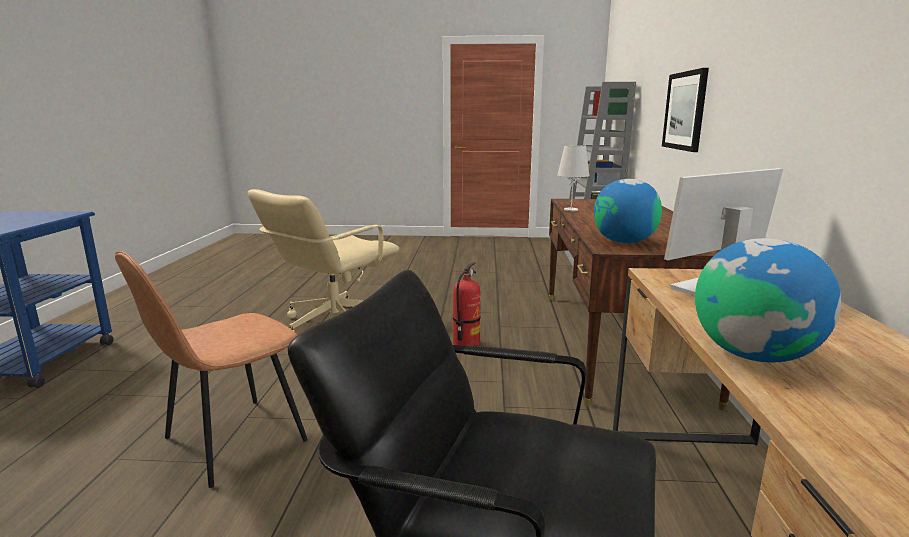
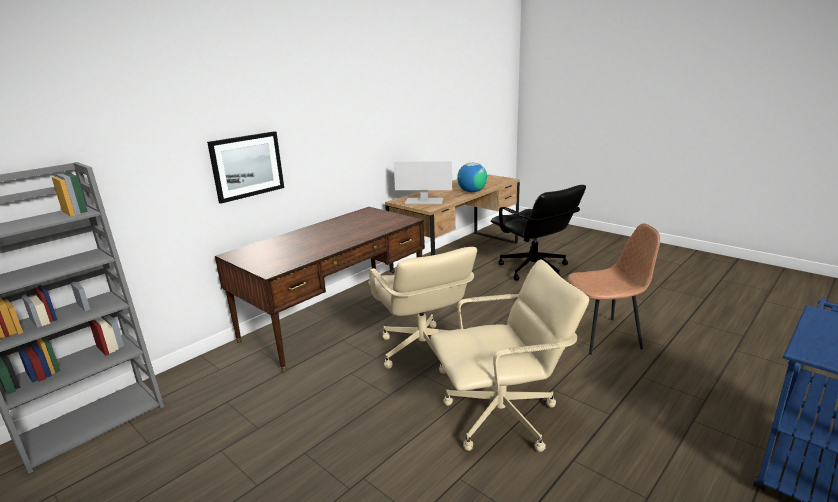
camera: 140 degrees left, 5 degrees up
(466, 344) = (423, 350): fire extinguisher -> beige office chair
(570, 210) = (317, 255): white table lamp -> none
(624, 242) = (390, 222): globe -> none

